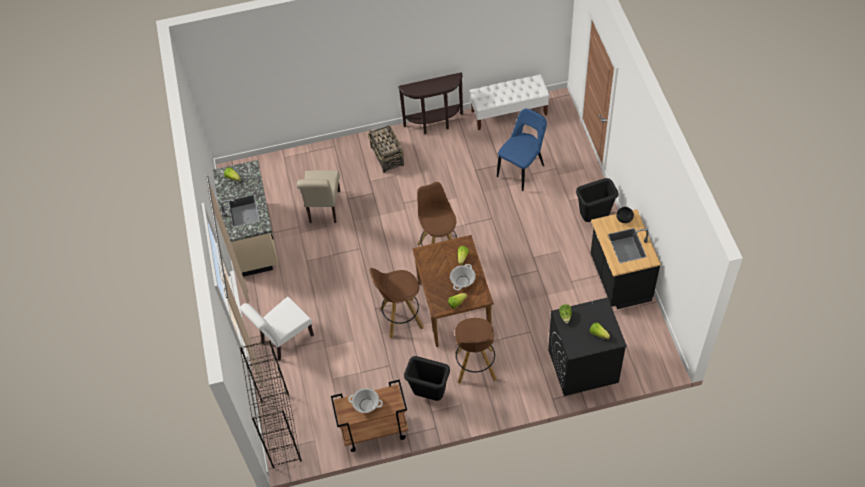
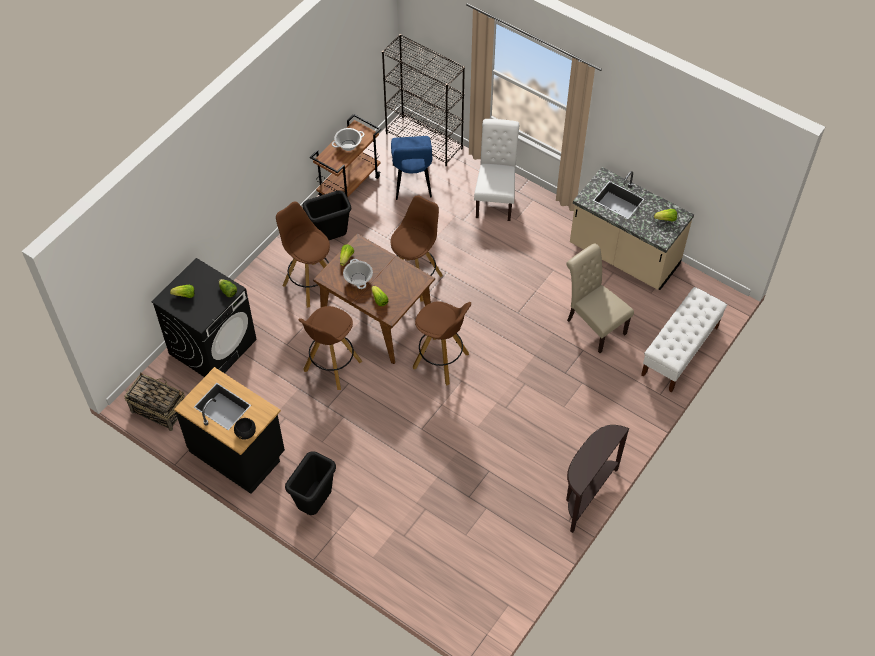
camera: 135 degrees right, 0 degrees up
(387, 156) = (594, 421): basket -> basket (158, 410)
(509, 112) = (520, 571): white bench -> white bench (680, 351)
(512, 294) = (332, 367): none -> brown stool
(522, 169) = (440, 507): blue chair -> blue chair (412, 183)

